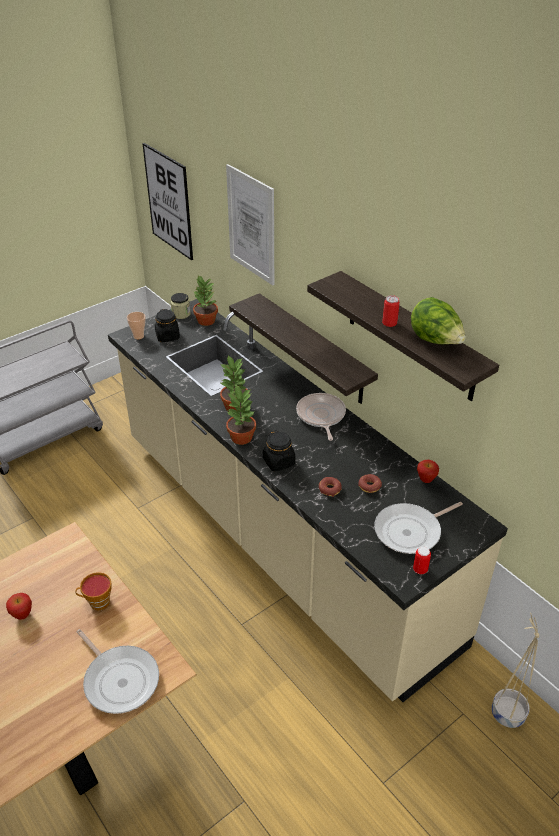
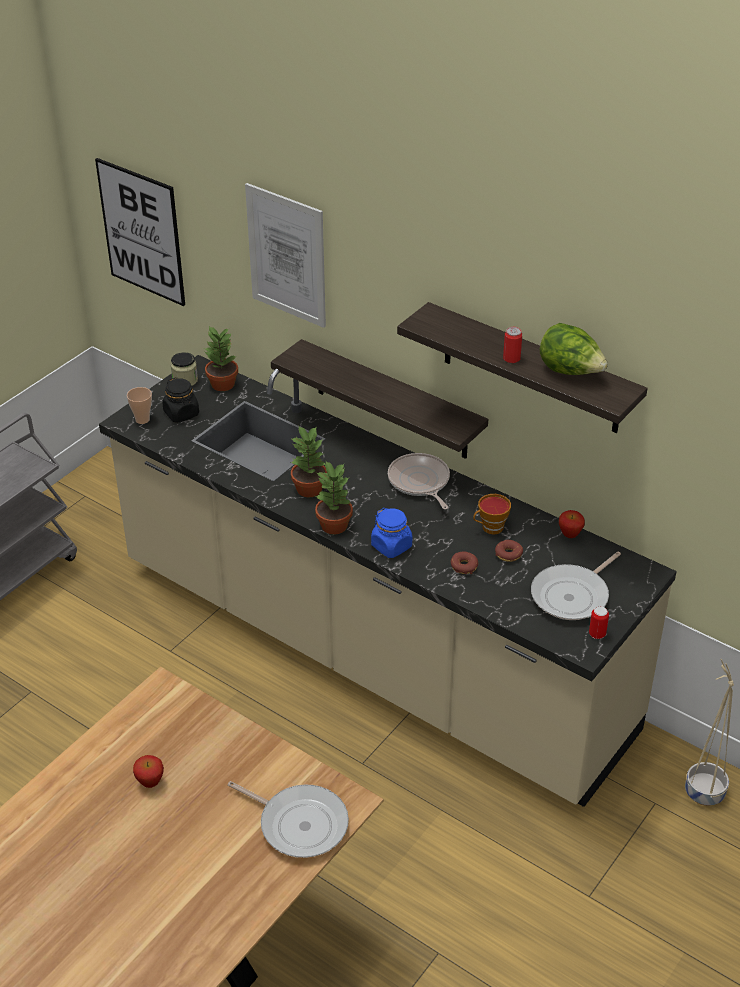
camera: 15 degrees left, 0 degrees up
(97, 603) = (233, 750): cup -> cup (490, 528)
(279, 462) = (392, 546): black jar -> blue jar

